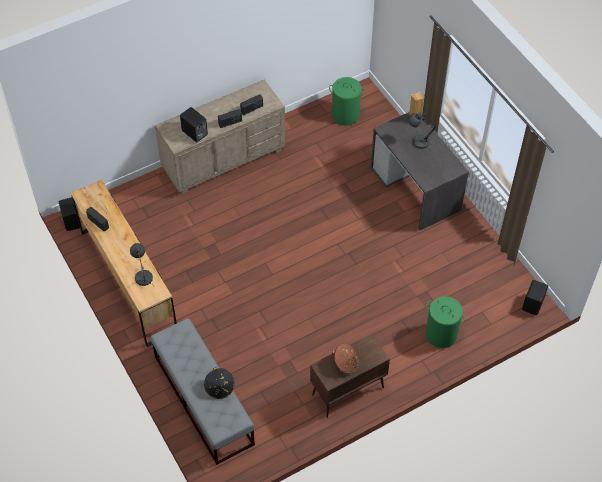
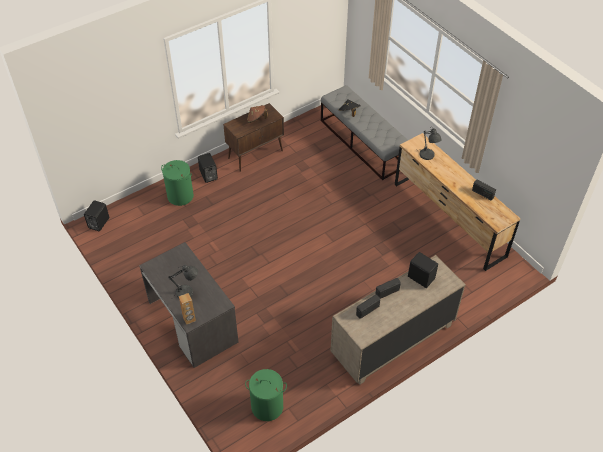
camera: 175 degrees right, 5 degrees down
(72, 221) = (519, 266): black speaker -> black speaker (208, 175)

